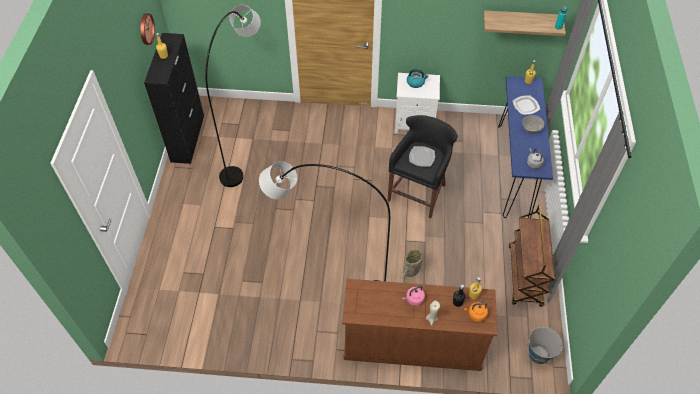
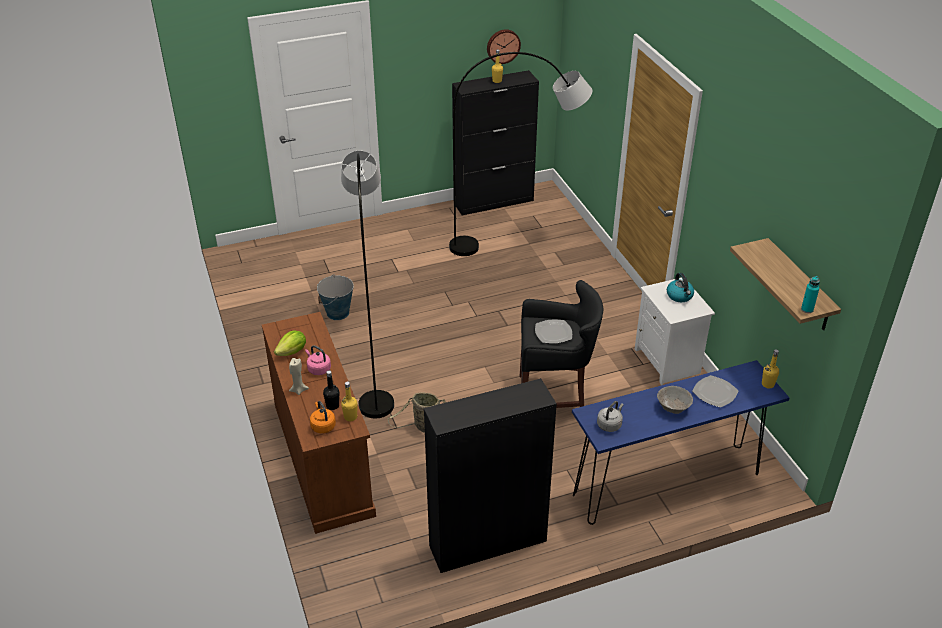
camera: 65 degrees right, 15 degrees down
(386, 310) = (292, 352): none -> lettuce
(525, 276) = (487, 543): brown cart -> black cabinet
(539, 354) = (367, 589): bucket -> bucket (337, 313)

